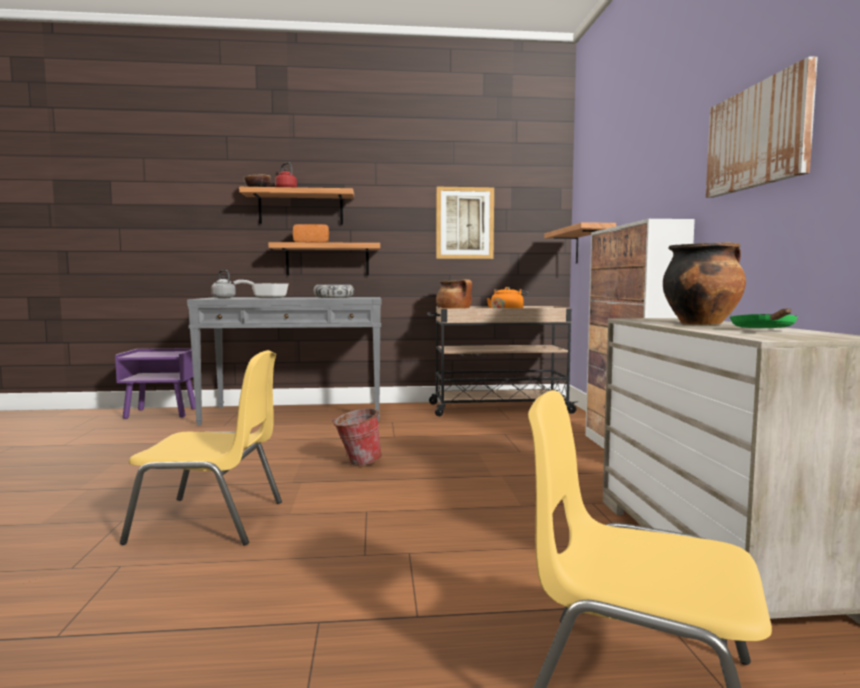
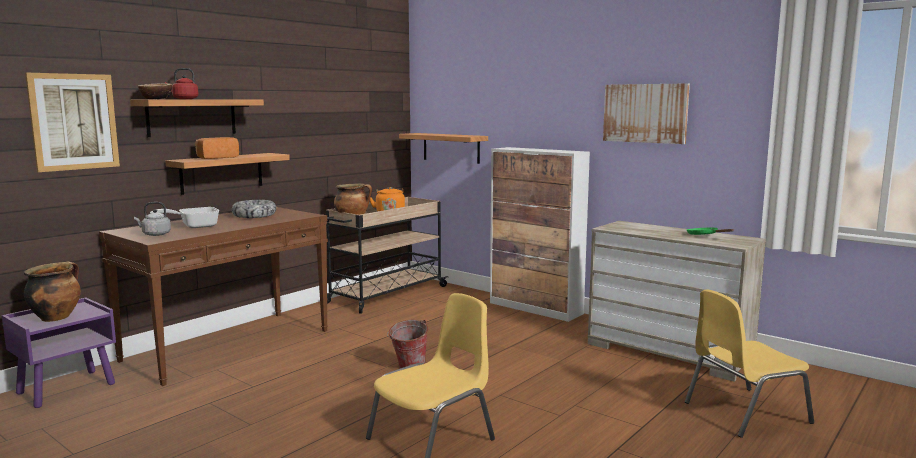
camera: 45 degrees left, 5 degrees up
(296, 413) = (229, 345): grey console table -> brown console table
(465, 223) = (338, 126): picture -> picture (74, 122)
(701, 323) = (658, 230): cooking pot -> cooking pot (56, 317)

